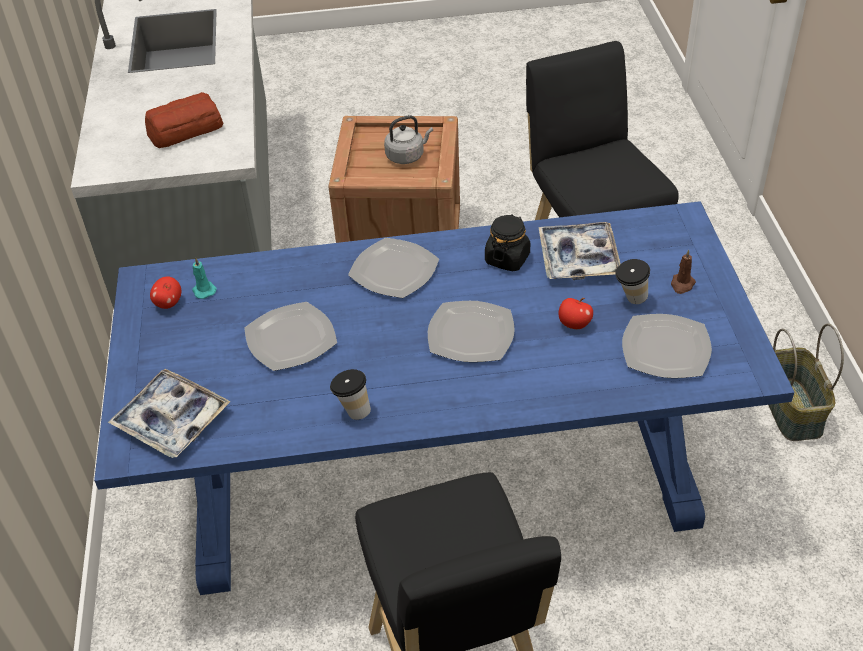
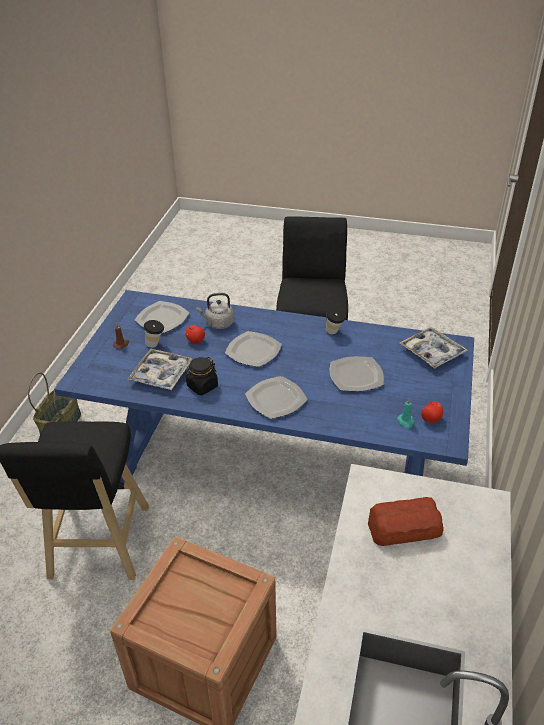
camera: 160 degrees left, 5 degrees down
(407, 156) = (187, 595): grey kettle -> grey kettle (218, 323)

